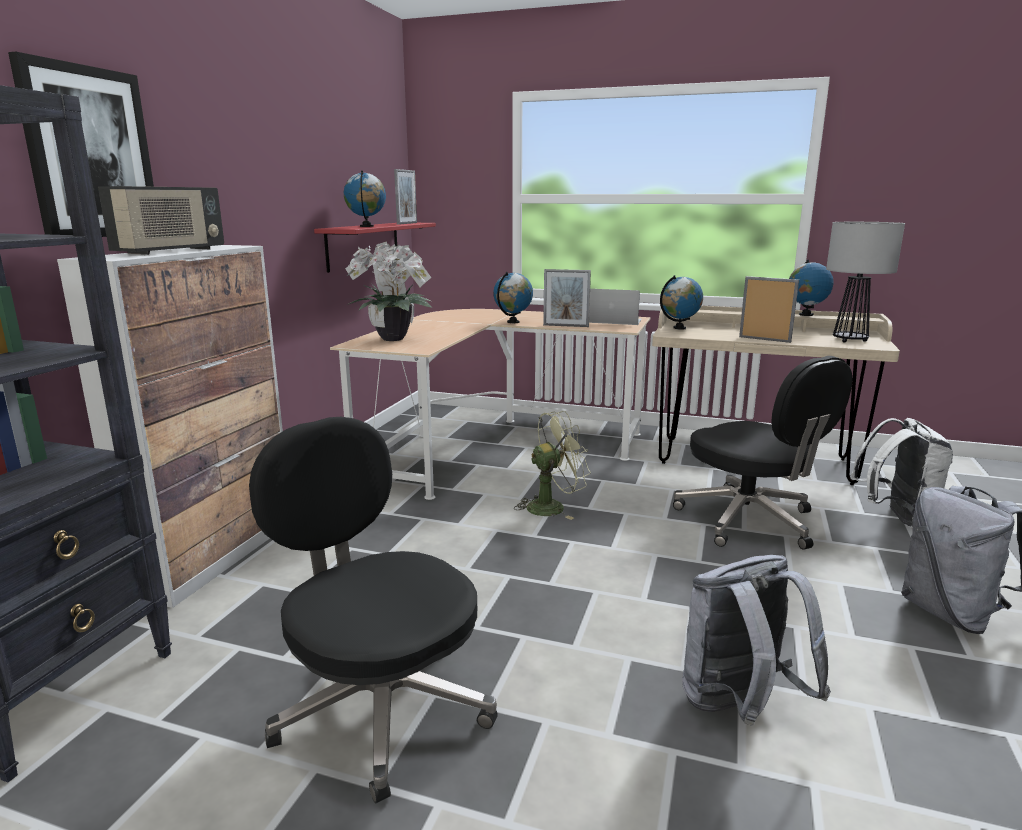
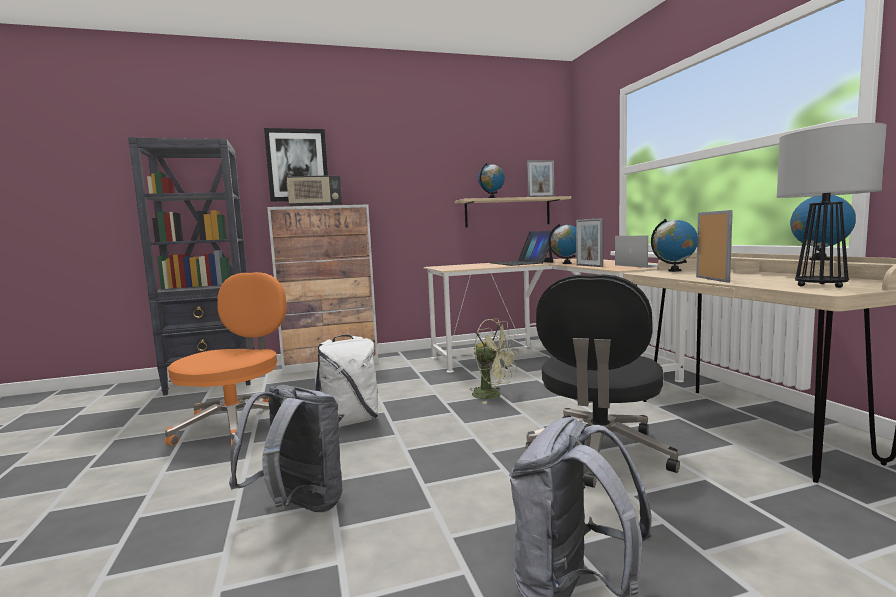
camera: 55 degrees right, 10 degrees down
(363, 245) = (508, 212): red shelf -> beige shelf
(380, 706) = (237, 424): black office chair -> orange office chair
(394, 339) = (462, 266): potted plant -> none
(443, 324) = (521, 263): none -> laptop
(896, 517) = (781, 522): white backpack -> white backpack (350, 421)

